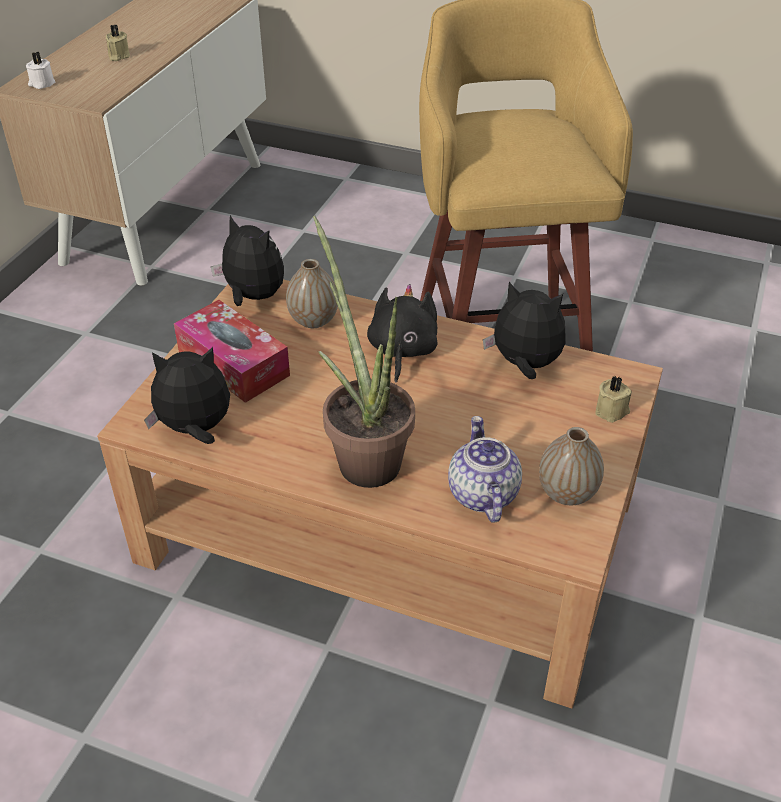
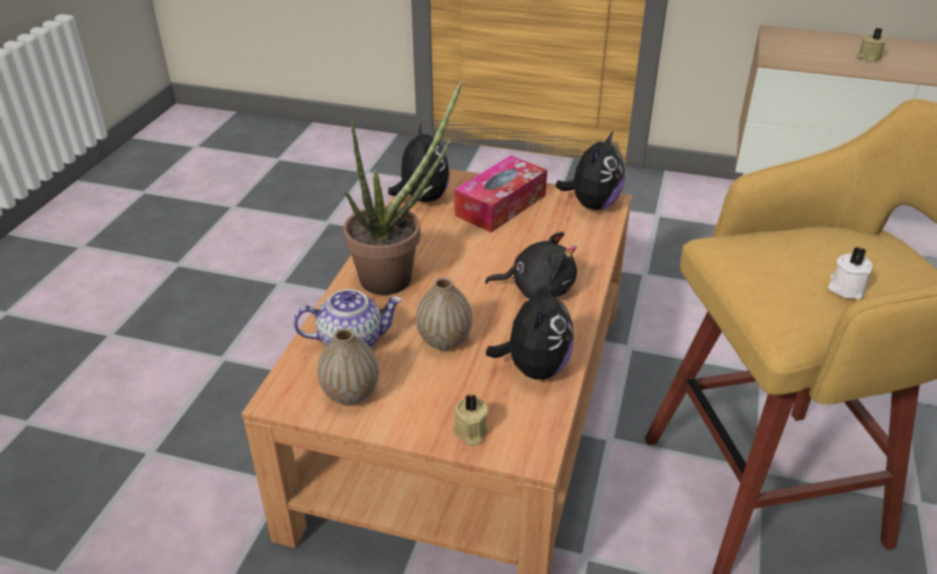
camera: 85 degrees right, 5 degrees down
(41, 84) = (787, 37): white candle -> white candle (846, 287)
(313, 320) = (569, 237): vase -> vase (444, 341)

